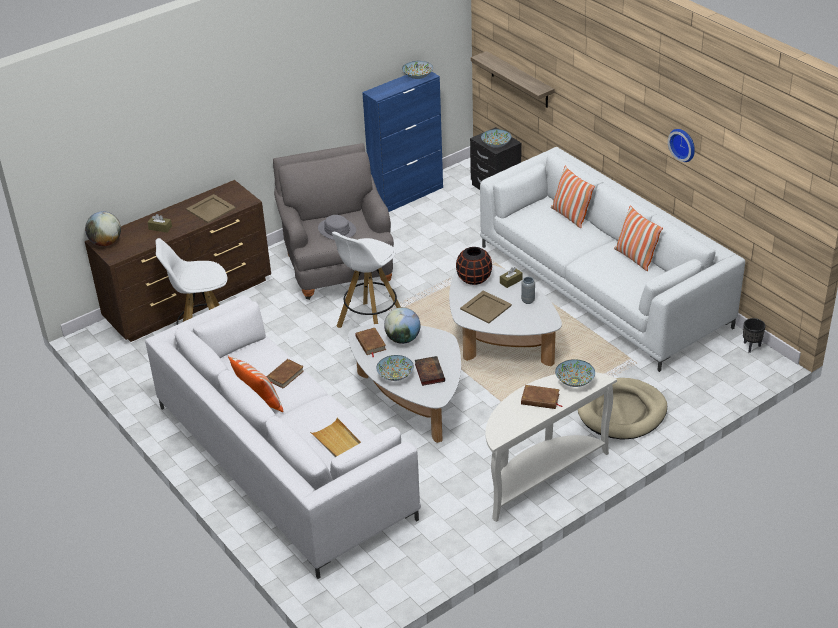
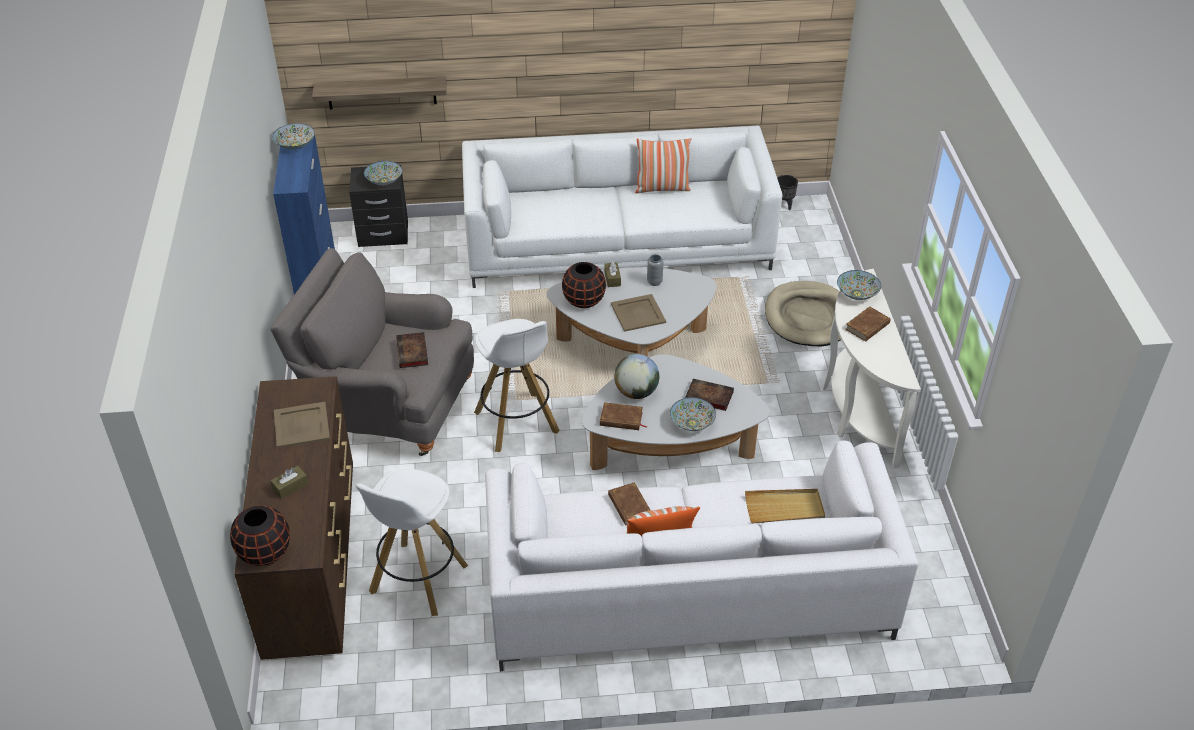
camera: 60 degrees left, 5 degrees up
(106, 243) = (265, 552): globe -> black vase
(337, 230) = (413, 353): grey hat -> book
(570, 216) = (555, 194): pillow -> none
(683, 144) = (659, 47): wall clock -> none

